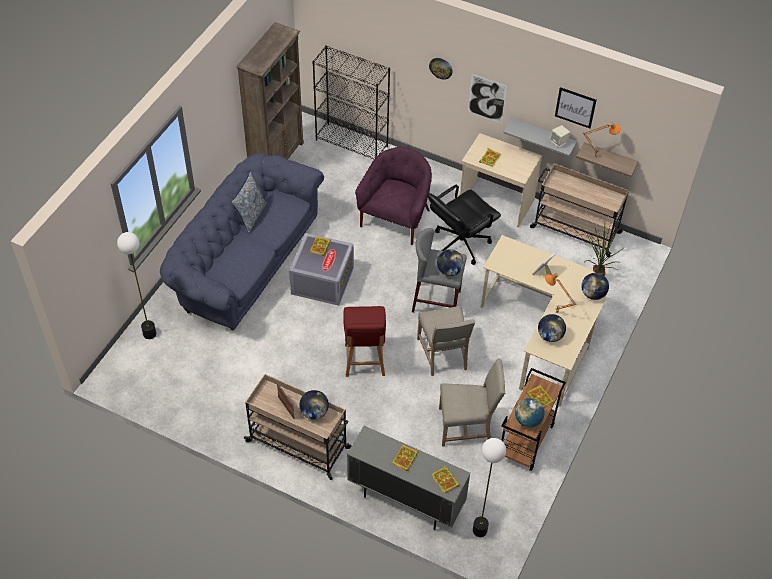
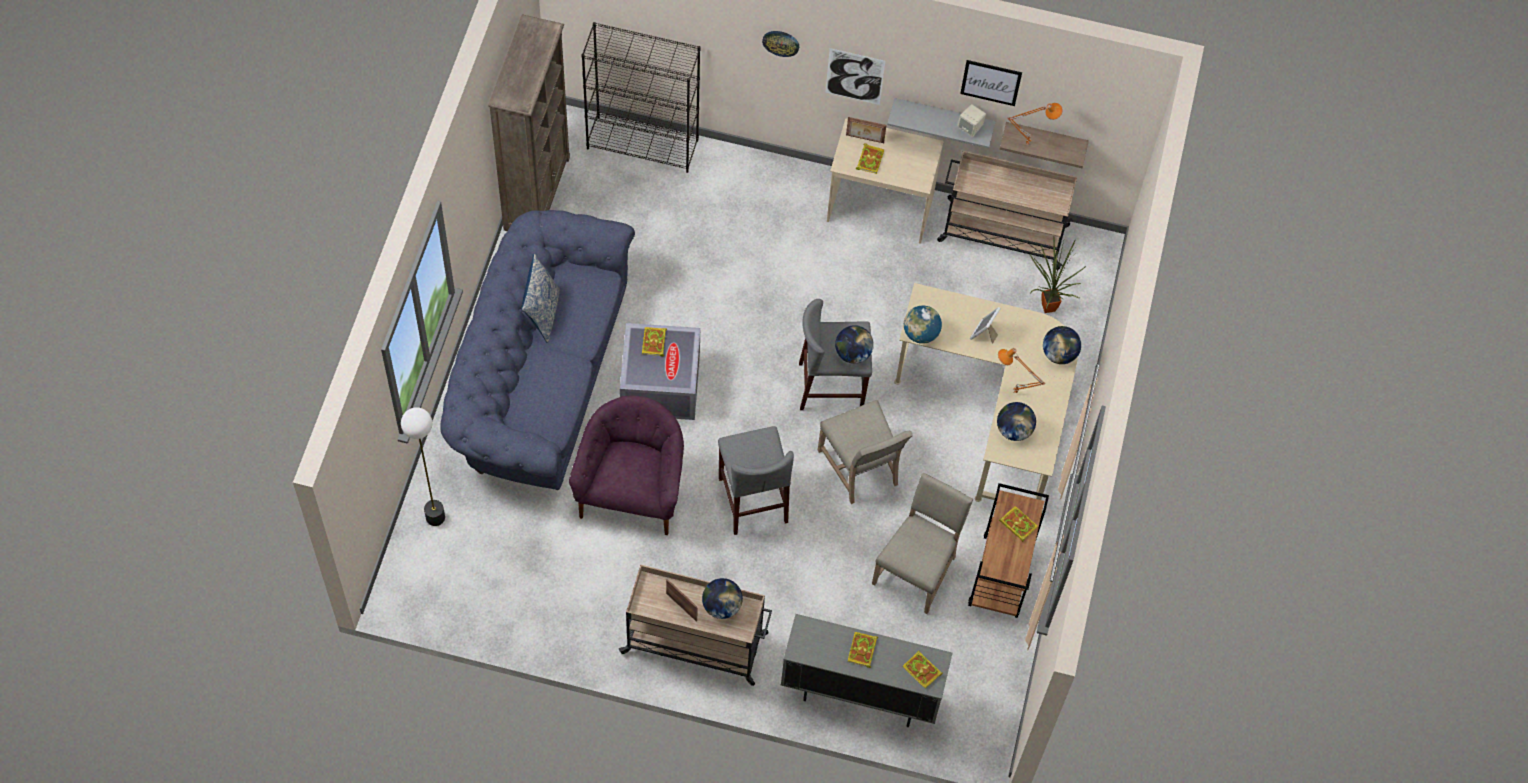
camera: 15 degrees left, 10 degrees up
(364, 361) = (753, 500): red chair -> grey stool
(396, 218) = (740, 261): purple armchair -> purple armchair (632, 491)
(460, 243) = (843, 286): black office chair -> none
(467, 426) = (917, 569): beige chair -> beige chair turned 45 degrees counterclockwise
(479, 530) = (967, 715): floor lamp -> none
(489, 146) = (864, 139): none -> picture frame
(528, 420) = (1009, 560): globe -> globe (921, 333)

